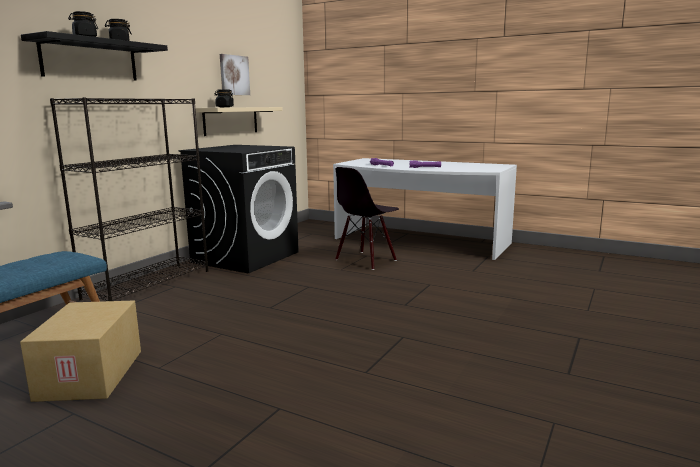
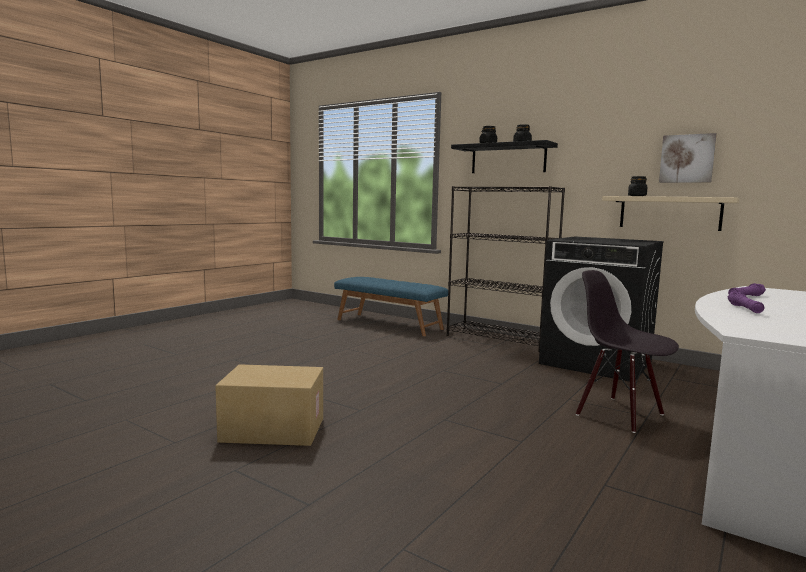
camera: 95 degrees right, 5 degrees down
(92, 375) = (346, 339): cardboard box -> cardboard box (272, 430)

